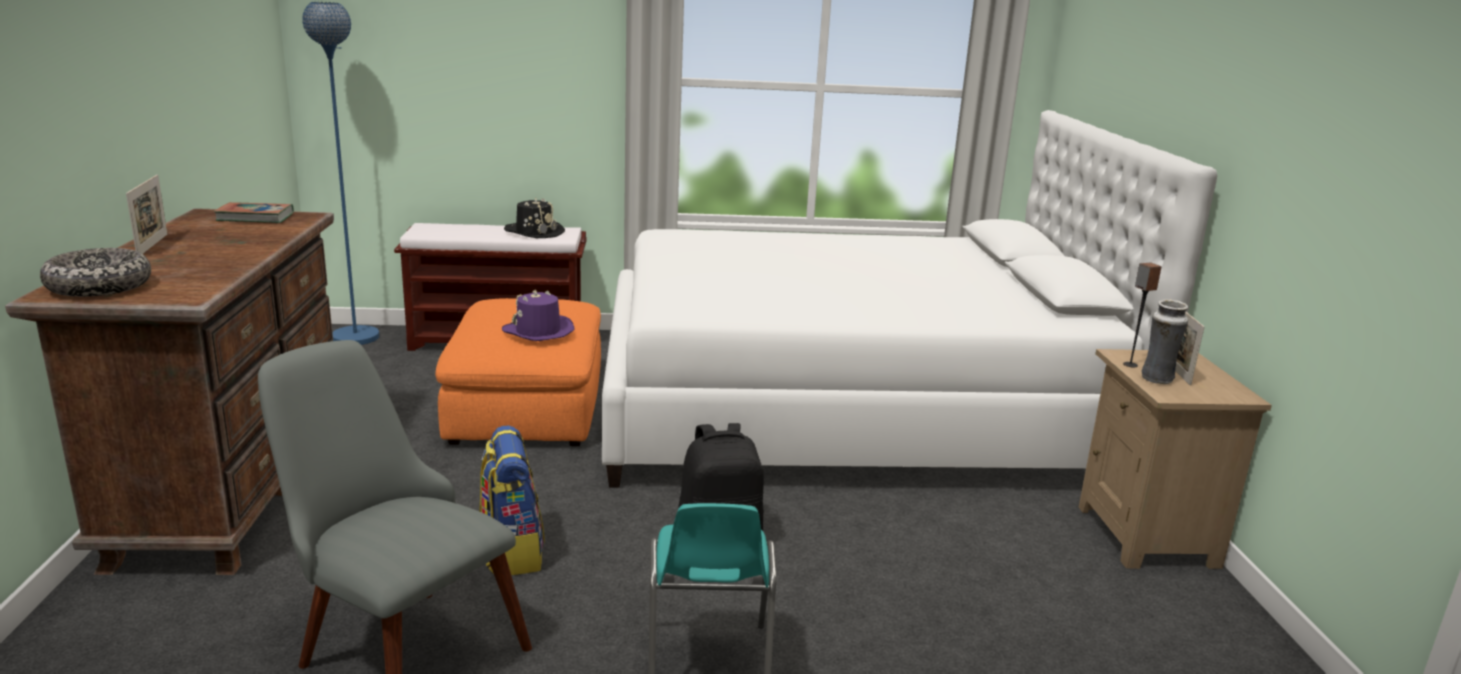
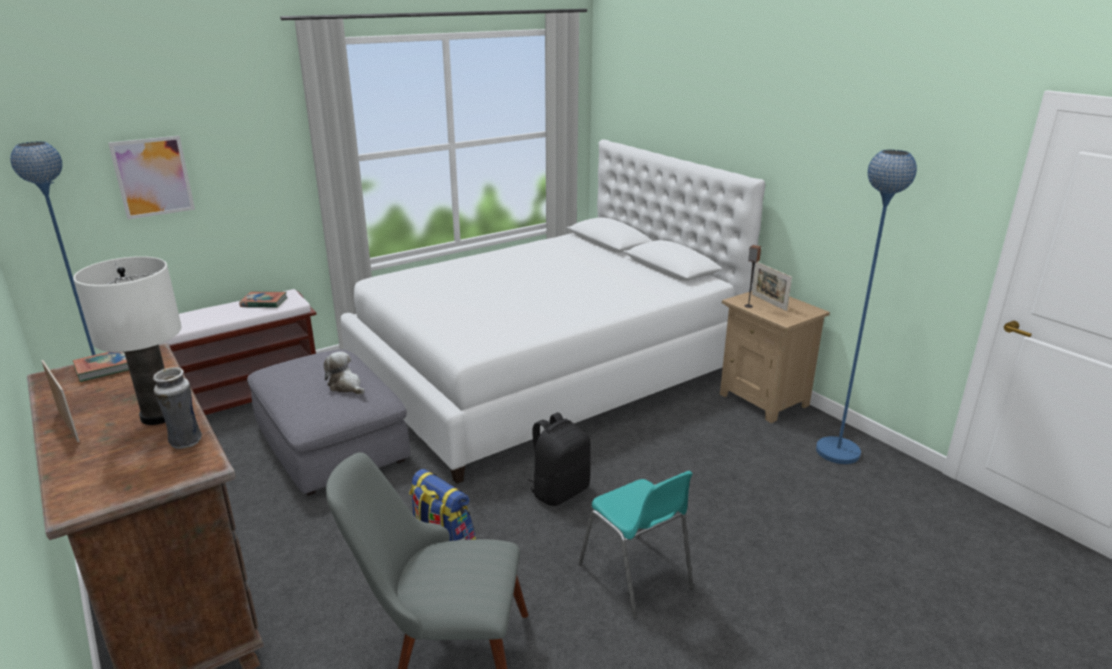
camera: 30 degrees left, 5 degrees up
(99, 287) = (103, 482): bowl -> none
(224, 257) = (158, 416): none -> white table lamp
(449, 64) = (153, 177): none -> picture
(527, 405) = (331, 443): orange ottoman -> grey ottoman
(534, 232) = (264, 302): black hat -> book
(538, 331) = (346, 386): purple hat -> plush toy
(1156, 380) = (770, 312): vase -> vase (185, 442)
(1207, 645) = (838, 452): none -> blue floor lamp

